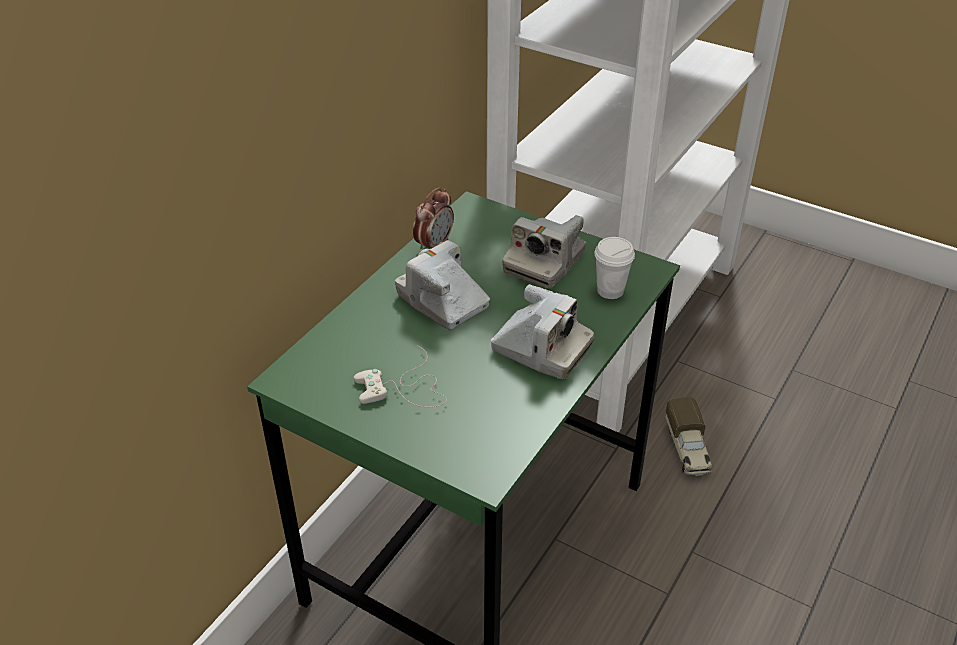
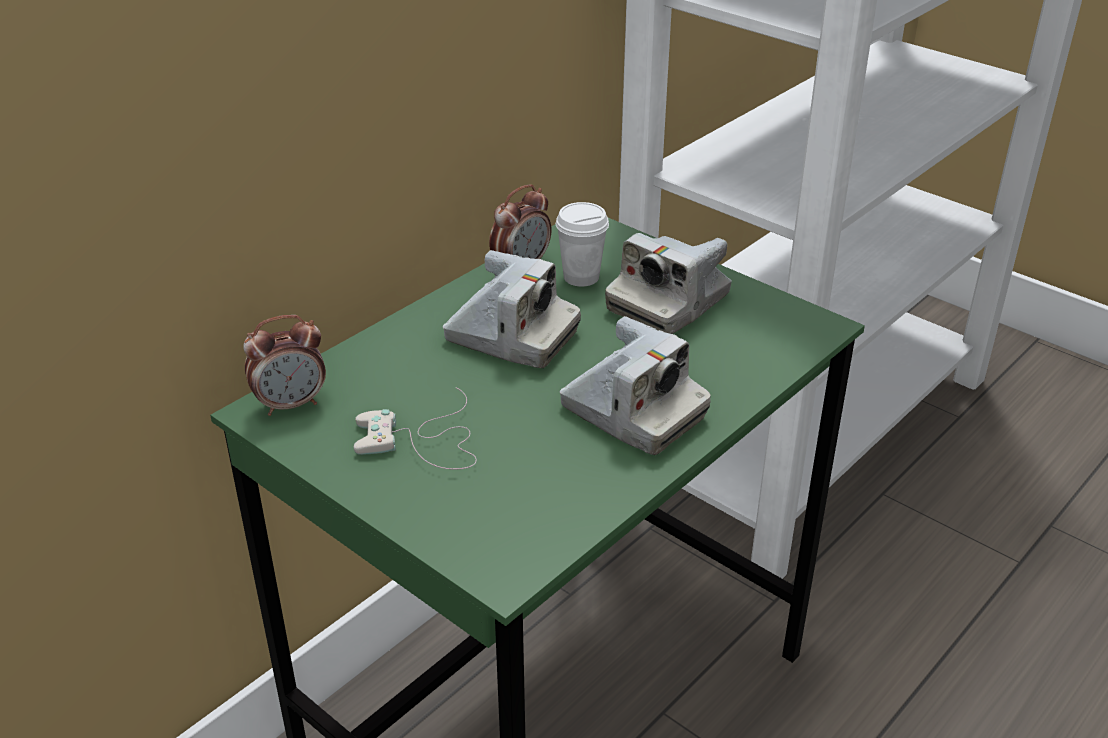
camera: 10 degrees right, 5 degrees down
(303, 371) = (291, 404): none -> alarm clock
(442, 301) = (511, 337): camera -> camera turned 150 degrees clockwise
(610, 290) = (754, 347): white cup -> white cup (581, 277)
(687, 449) = (877, 615): toy truck -> none

